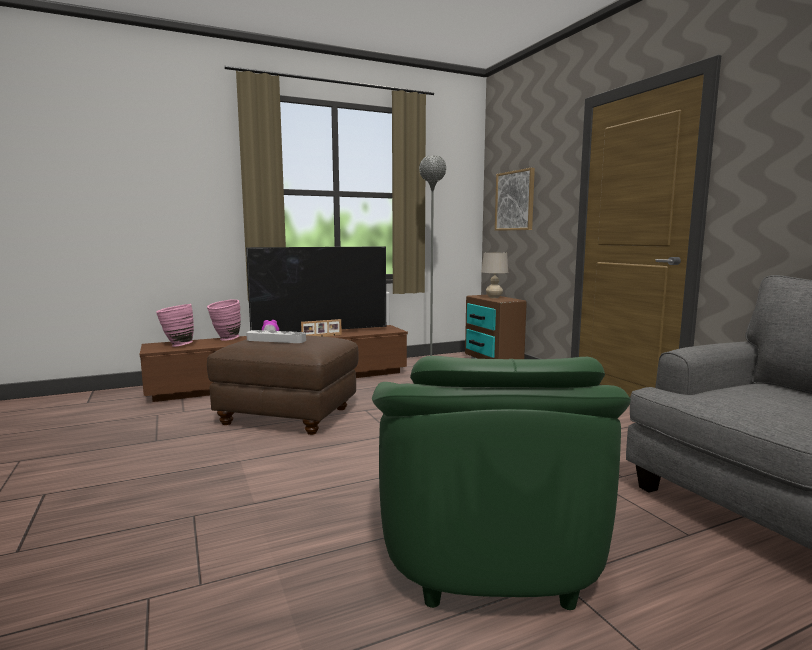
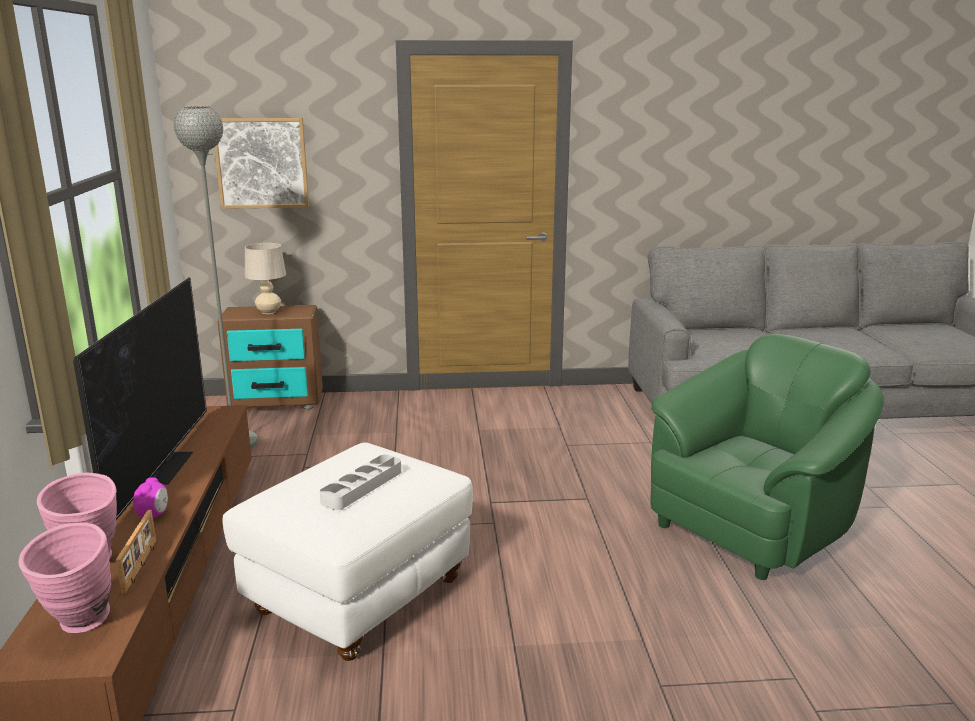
camera: 70 degrees left, 10 degrees up
(289, 415) = (359, 591): brown ottoman -> white ottoman
(322, 336) = (197, 469): picture frame -> picture frame (141, 565)
(487, 549) = (753, 526): green armchair -> green armchair turned 60 degrees counterclockwise

